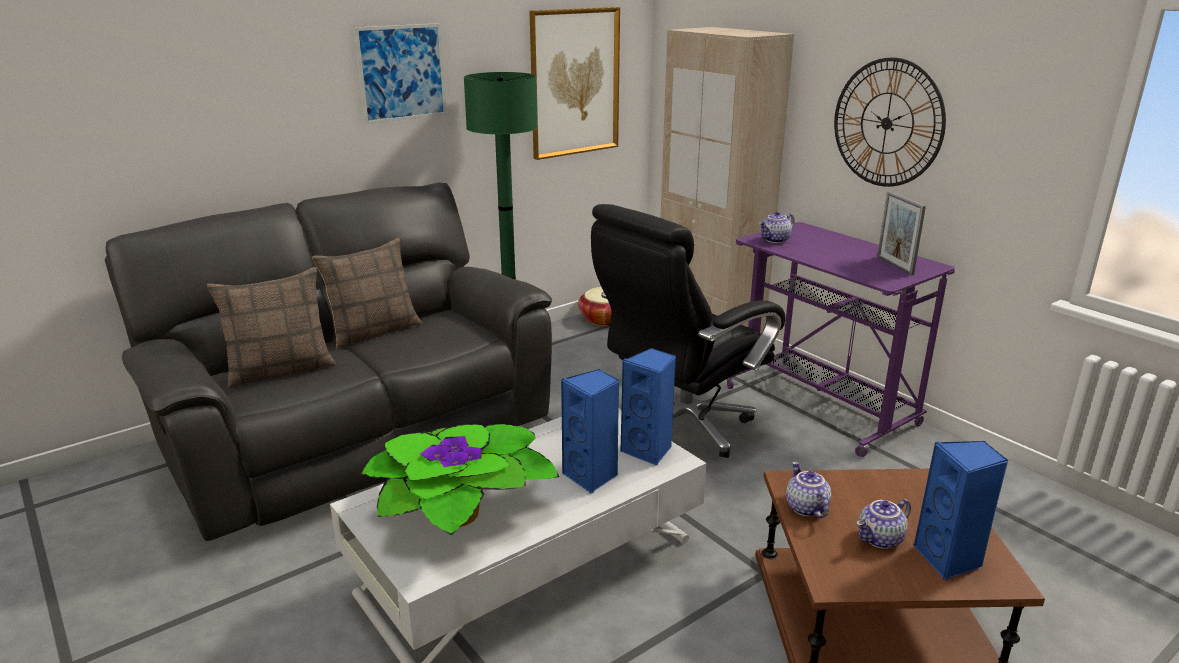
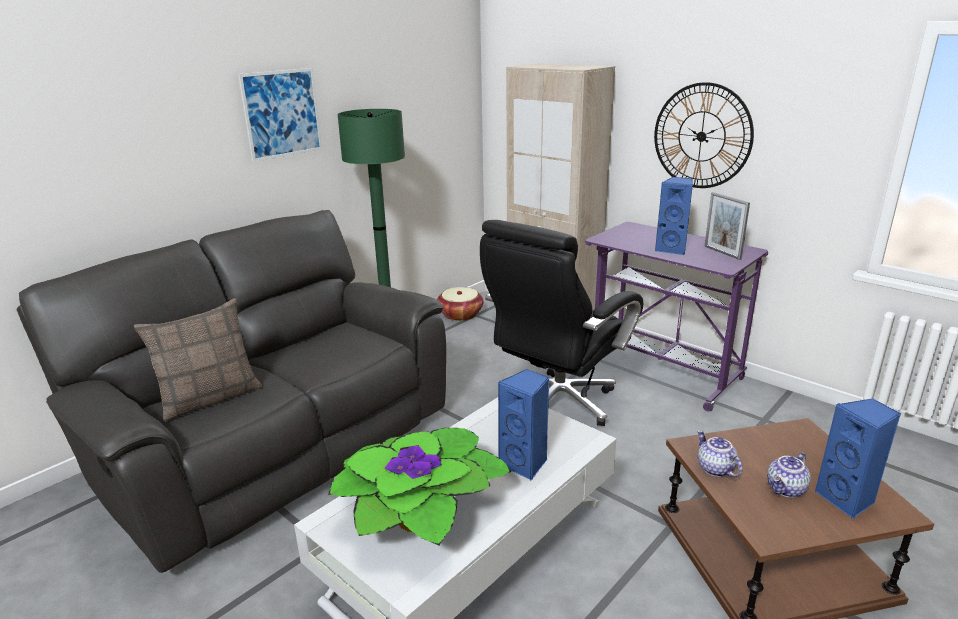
camera: 10 degrees left, 0 degrees up
(374, 331) = (284, 350): pillow -> none
(574, 82) = (424, 115): picture -> none
(649, 451) = (564, 433): blue speaker -> blue speaker (672, 249)
(775, 240) = (617, 238): teapot -> none

